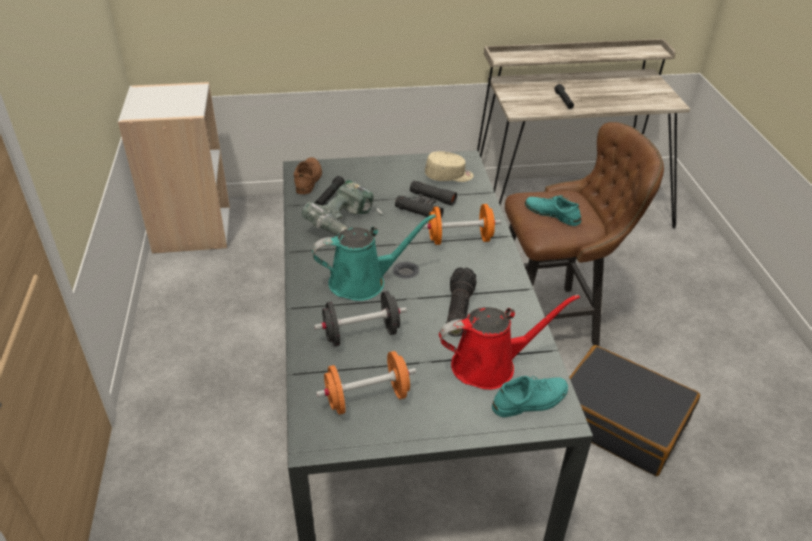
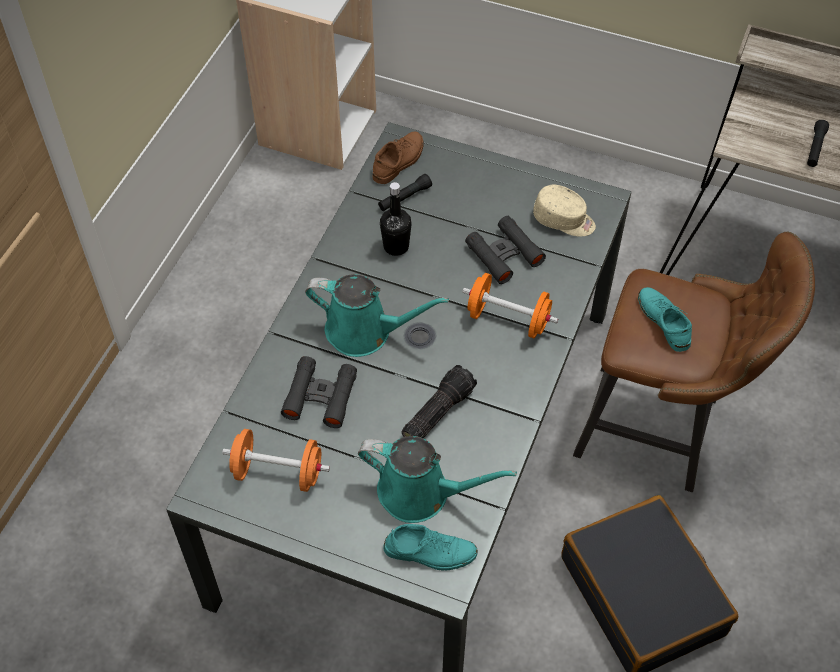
camera: 30 degrees right, 15 degrees up
(345, 225) = (396, 246): power drill -> black bottle
(361, 334) = (320, 396): black dumbbell -> black binoculars
(490, 365) = (421, 493): red watering can -> turquoise watering can

